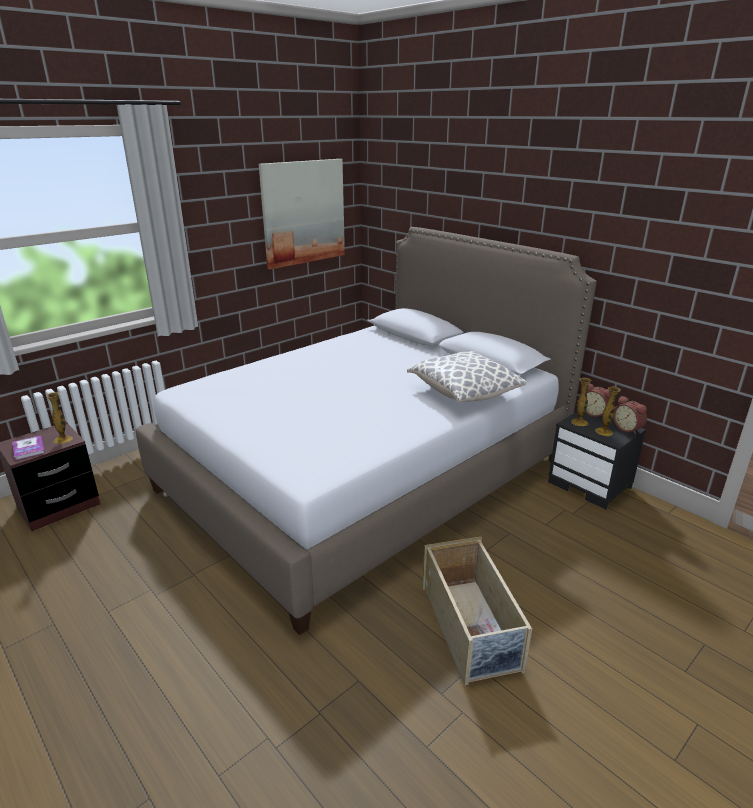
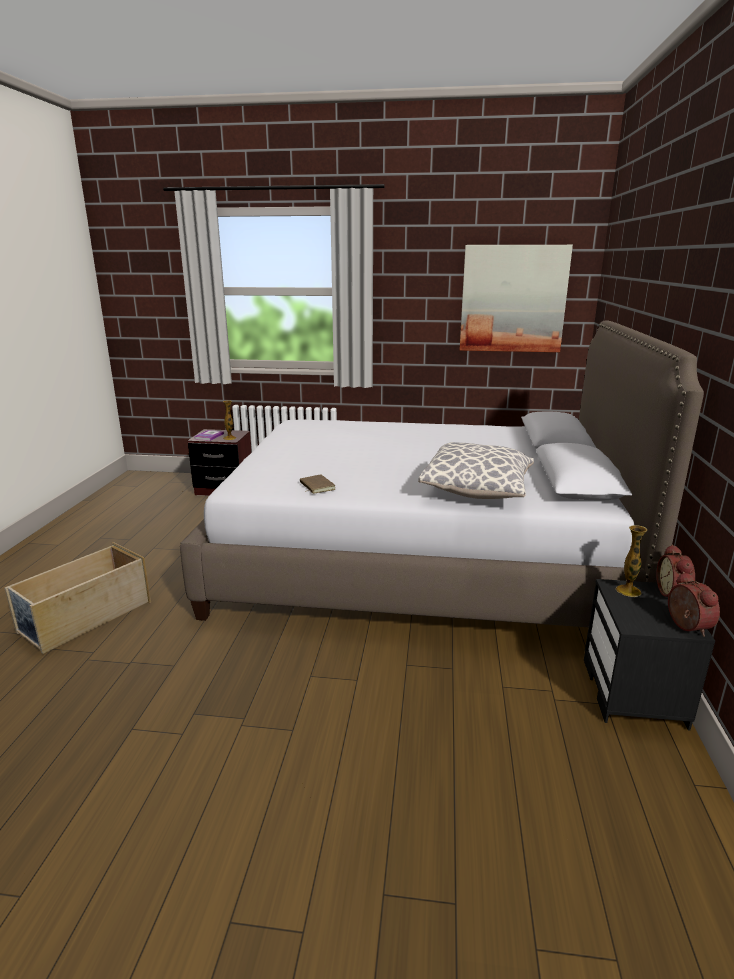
camera: 50 degrees right, 5 degrees down
(369, 442) = (316, 486): none -> brown book
(471, 628) = (287, 698): beige storage box -> beige storage box (85, 617)
(604, 432) = (639, 612): vase -> none
(628, 428) = (685, 626): alarm clock -> alarm clock turned 150 degrees clockwise

